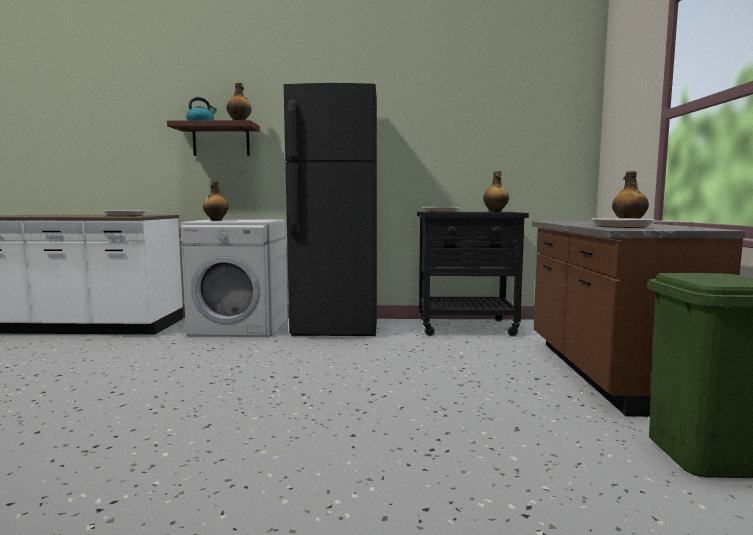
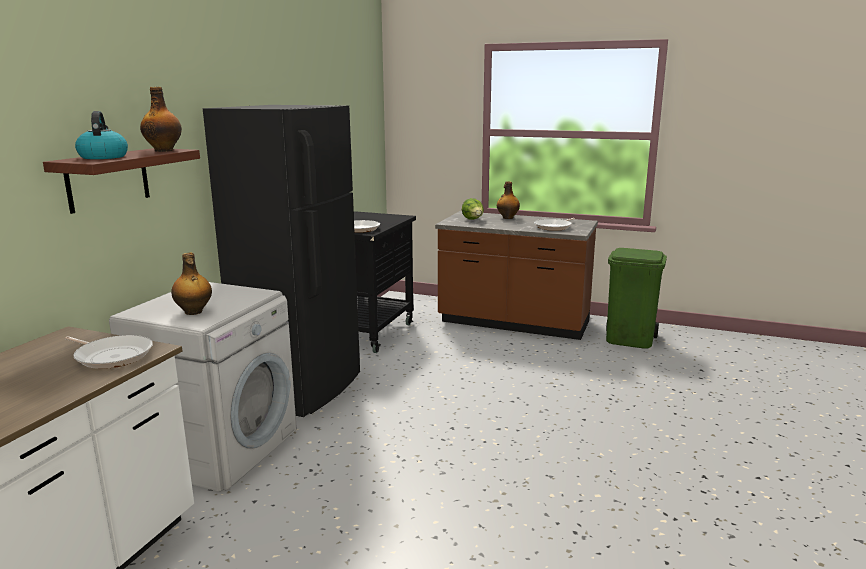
camera: 70 degrees left, 10 degrees up
(495, 212) = (390, 219): bottle -> none
(582, 222) = (473, 220): none -> lettuce

